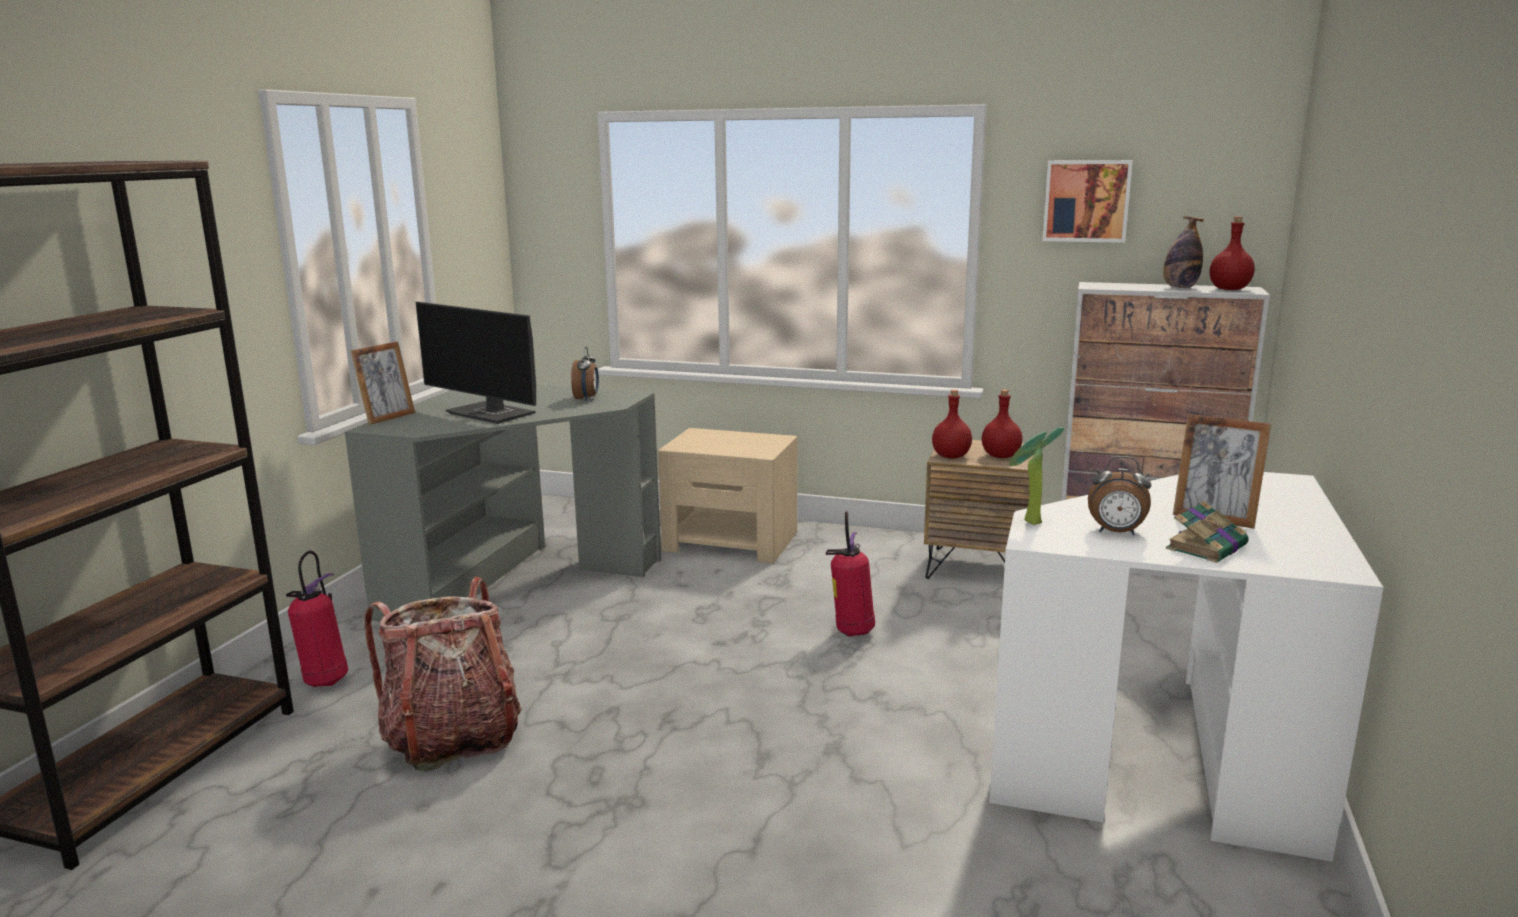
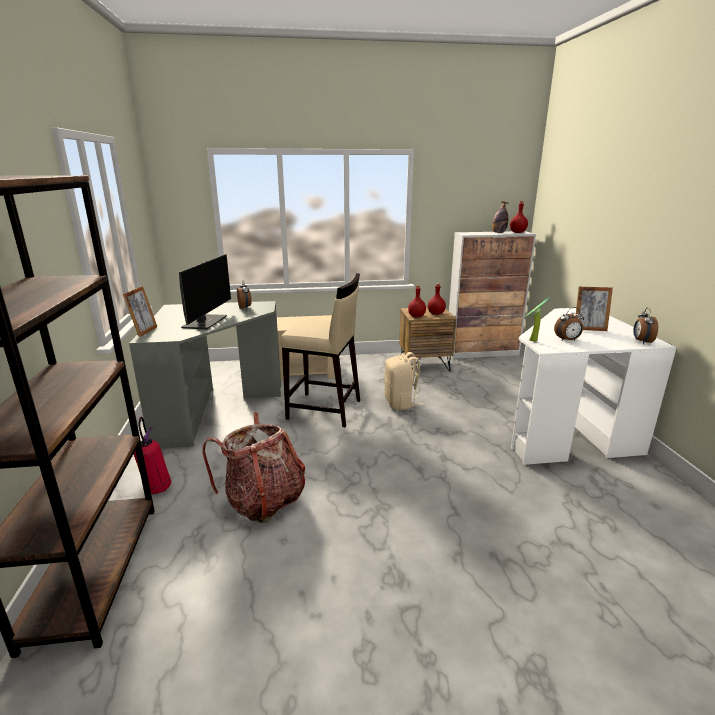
camera: 25 degrees left, 5 degrees up
(492, 414) = (205, 322): monitor -> monitor turned 90 degrees counterclockwise
(696, 615) = (325, 410): none -> beige stool
(852, 631) = (401, 403): fire extinguisher -> beige backpack
(1086, 201) = (457, 195): picture -> none
(1207, 547) = (604, 341): book -> none
(1304, 562) = (641, 341): none -> alarm clock

